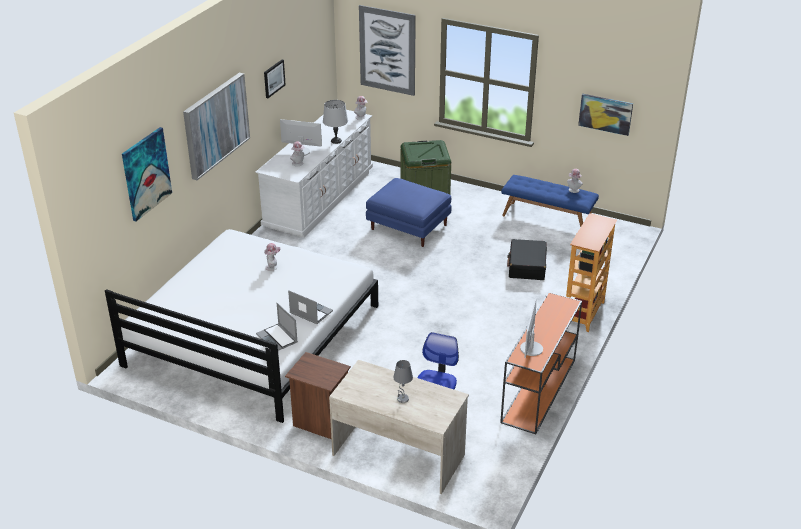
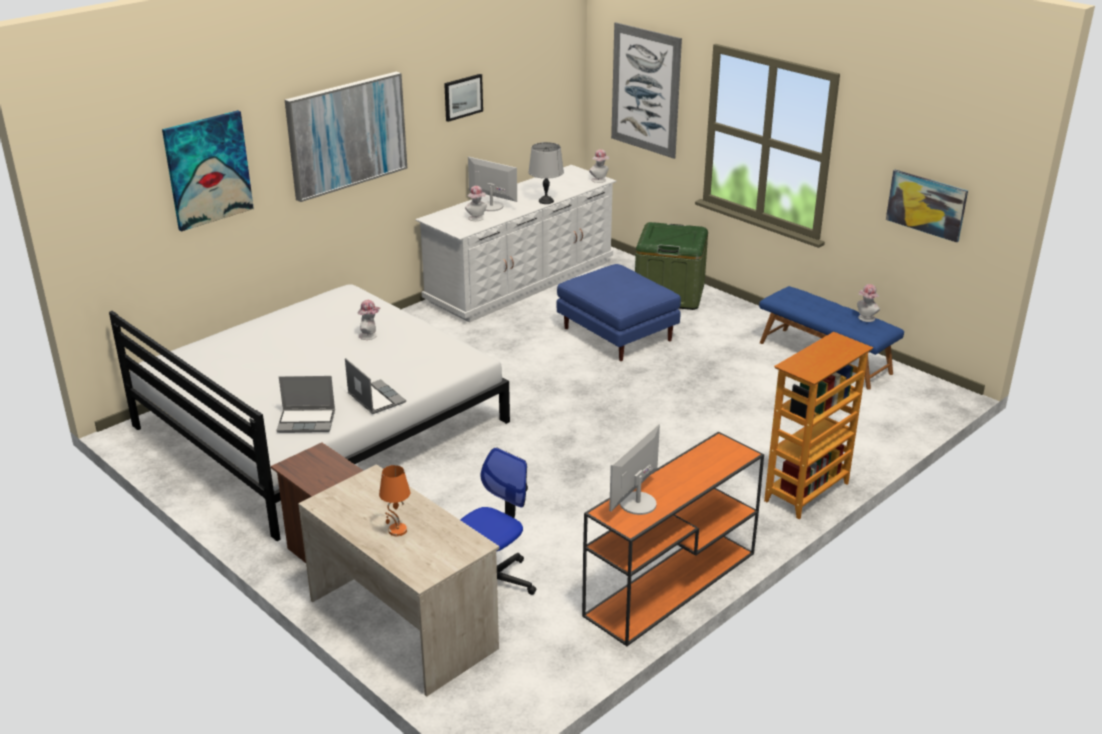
camera: 20 degrees right, 5 degrees down
(277, 339) = (307, 421): laptop -> laptop turned 75 degrees counterclockwise
(403, 399) = (397, 531): grey table lamp -> orange table lamp
(527, 266) = (756, 412): black suitcase -> none

